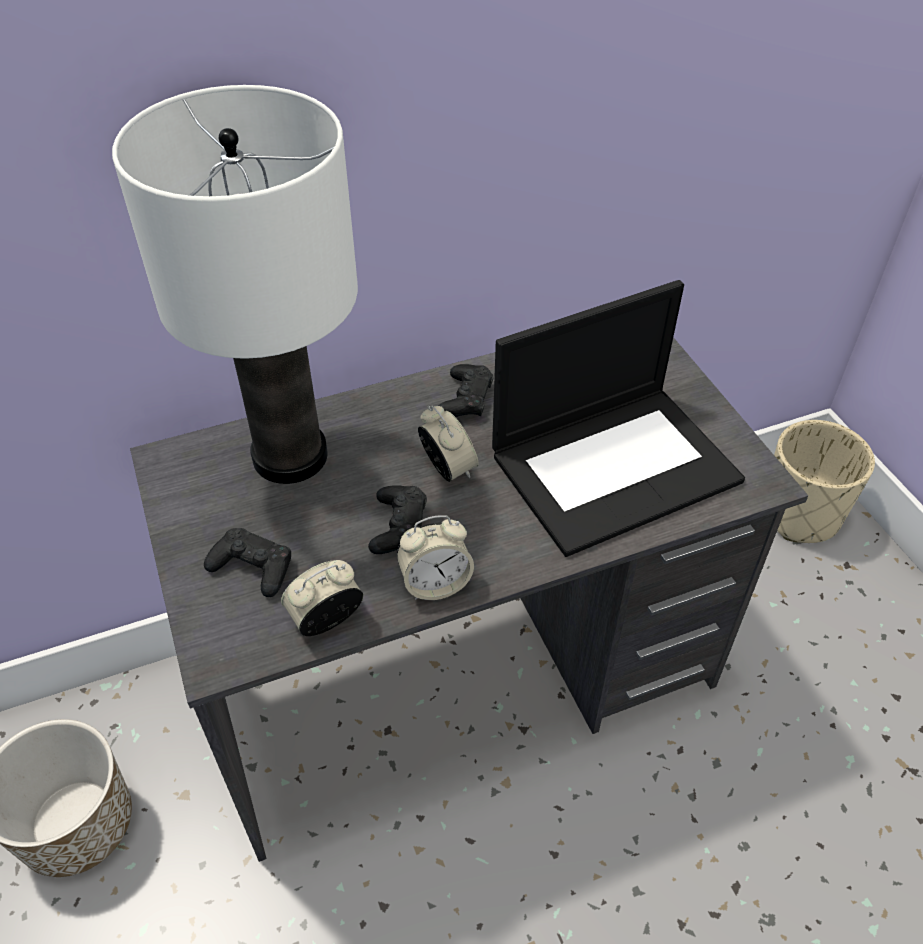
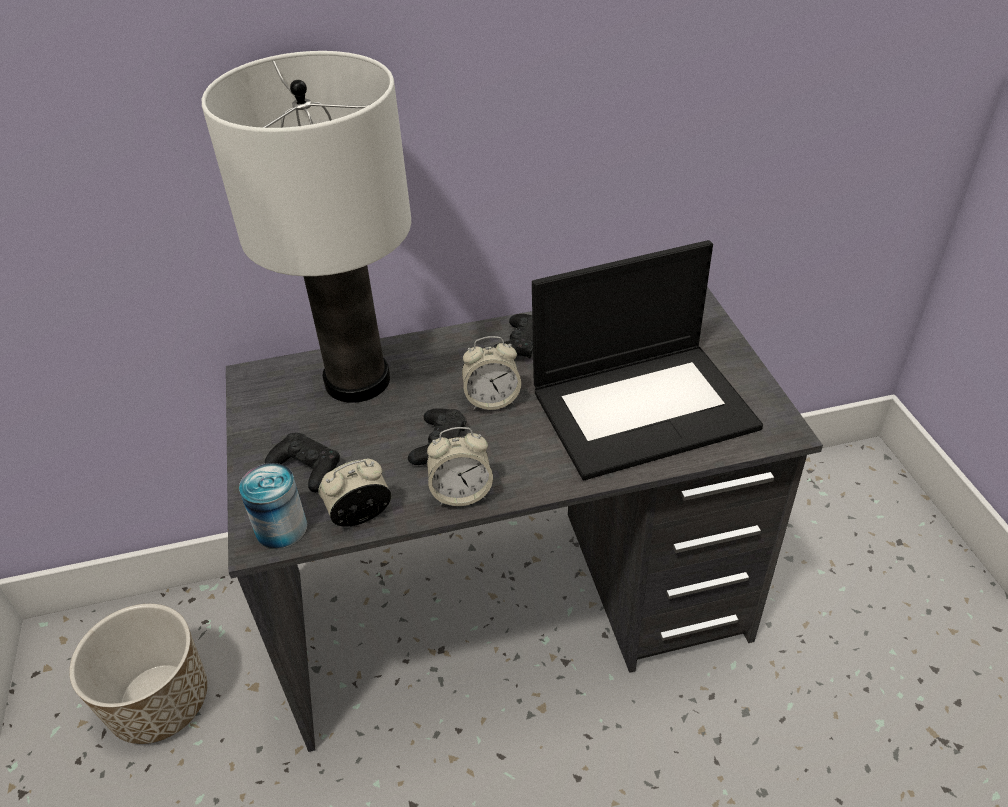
camera: 10 degrees right, 5 degrees down
(239, 644) = (281, 528): none -> can
(448, 469) = (492, 400): alarm clock -> alarm clock turned 105 degrees clockwise
(799, 515) = (858, 492): beige planter -> none

